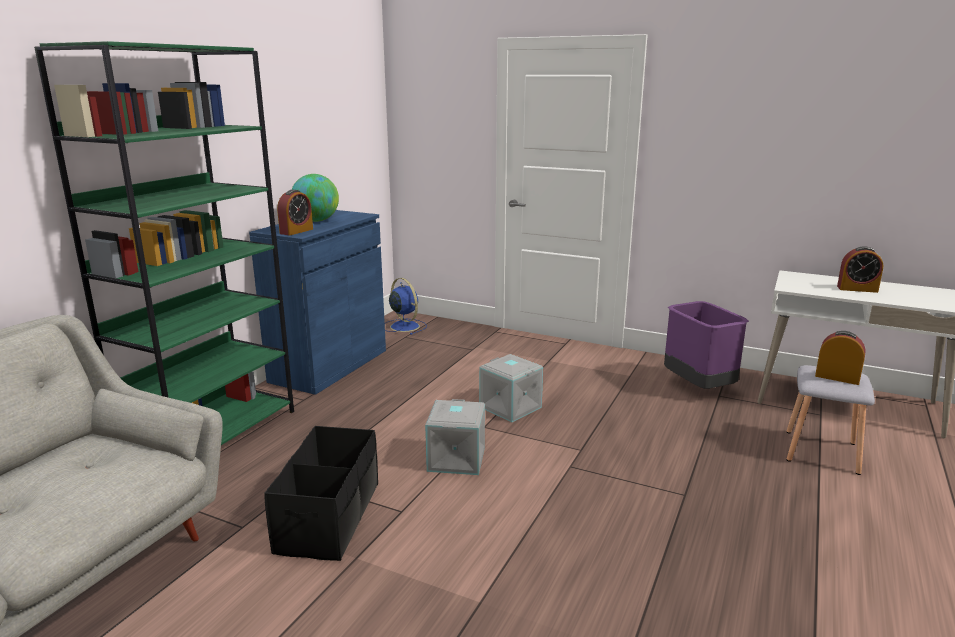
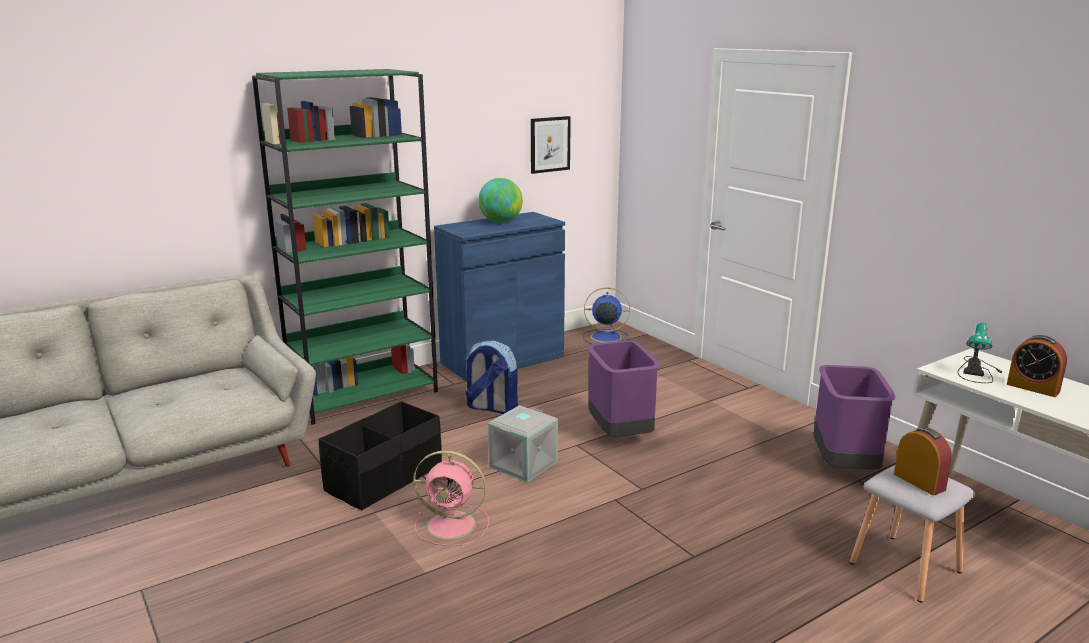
camera: 30 degrees right, 0 degrees up
(296, 231) = (468, 230): alarm clock -> none
(337, 139) = (550, 144): none -> picture
(367, 413) = (491, 408): none -> backpack
(404, 326) = (604, 337): blue fan -> blue fan turned 75 degrees counterclockwise
(455, 541) = (453, 525): none -> pink fan
(509, 407) = (619, 434): grey storage box -> purple trash can
(809, 284) = (976, 370): none -> table lamp

